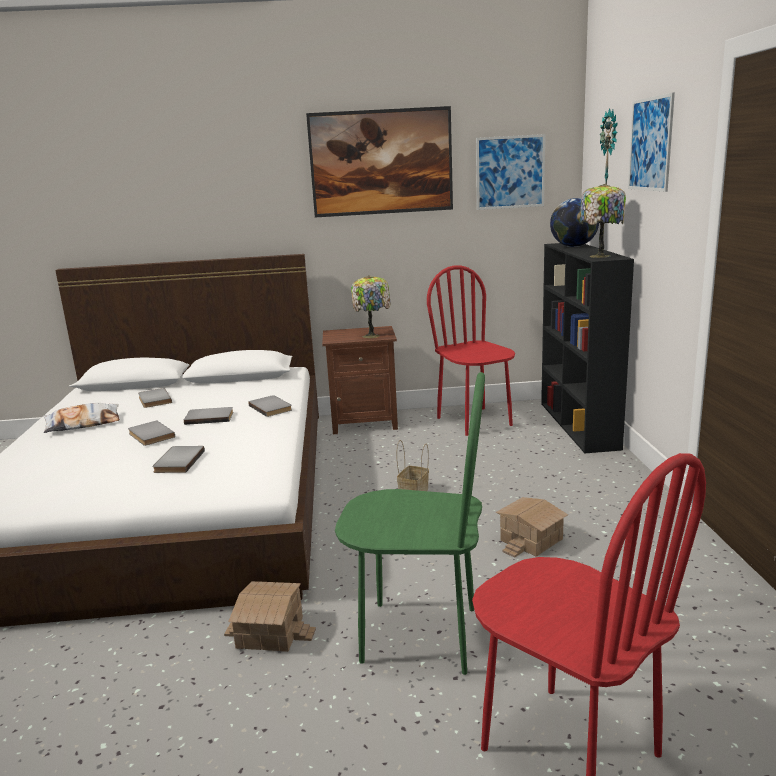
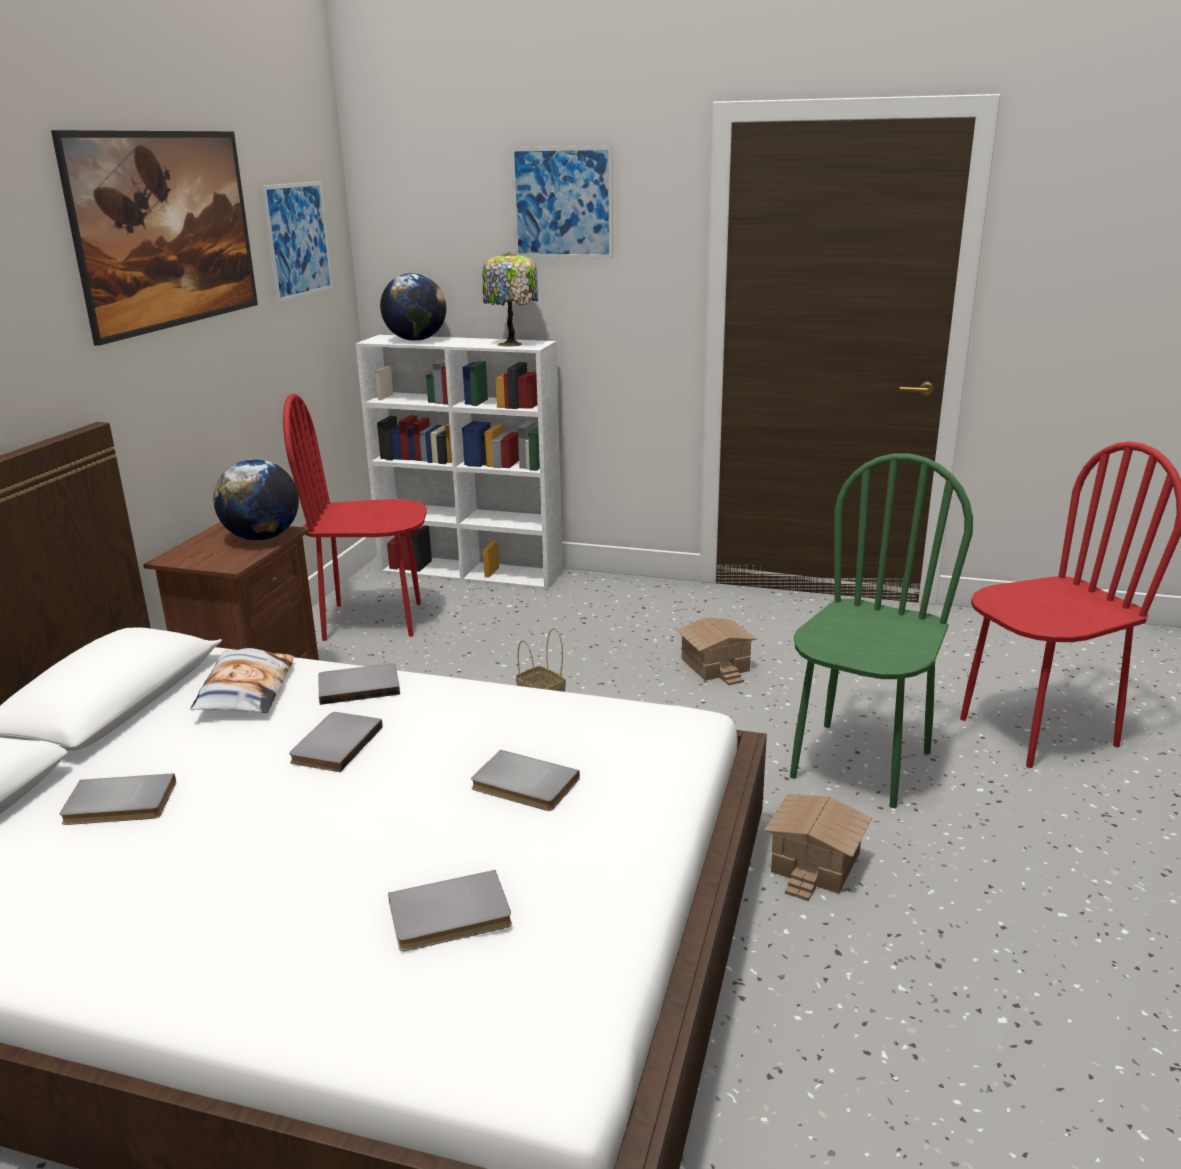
camera: 70 degrees left, 5 degrees up
(83, 424) = (158, 903): pillow -> pillow (245, 691)
(149, 435) = (360, 810): grey book -> grey book (450, 917)
(372, 336) = (262, 538): table lamp -> globe
(579, 425) = (472, 571): black bookcase -> white bookcase
(611, 153) = (451, 211): wall clock -> none

